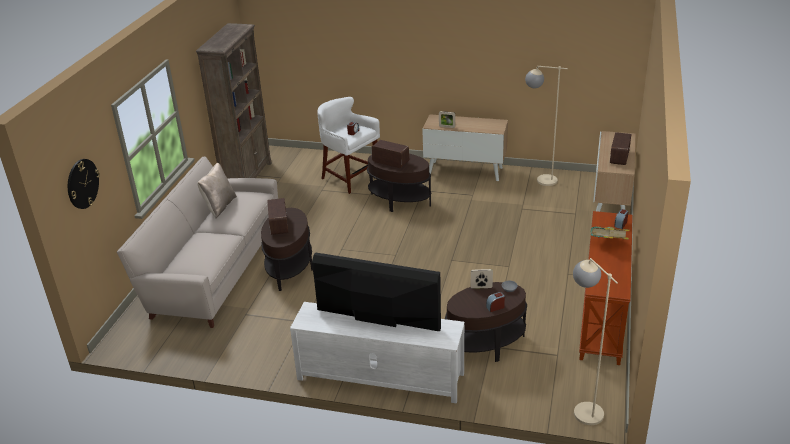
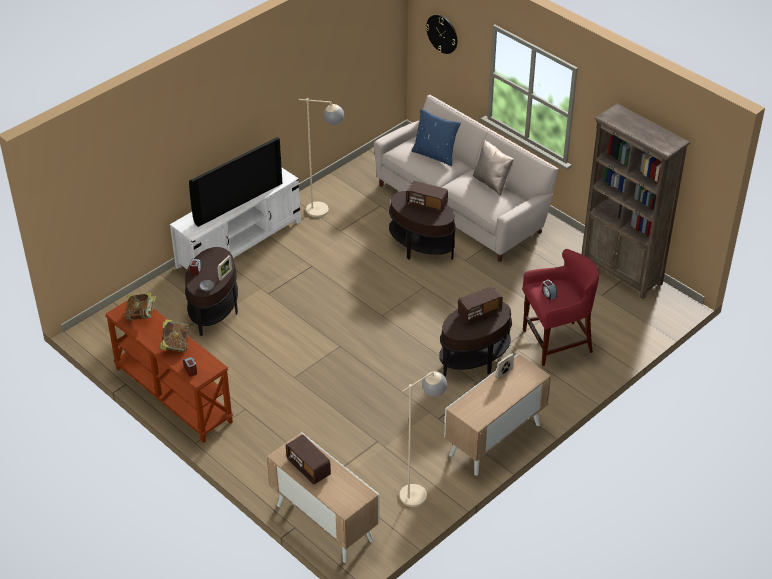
camera: 120 degrees right, 10 degrees up
(196, 246) = (435, 155): none -> blue pillow
(349, 178) = (556, 342): white stool -> red stool
(582, 407) = (104, 324): beige floor lamp -> beige floor lamp (325, 211)
(603, 277) = (141, 315): none -> book

